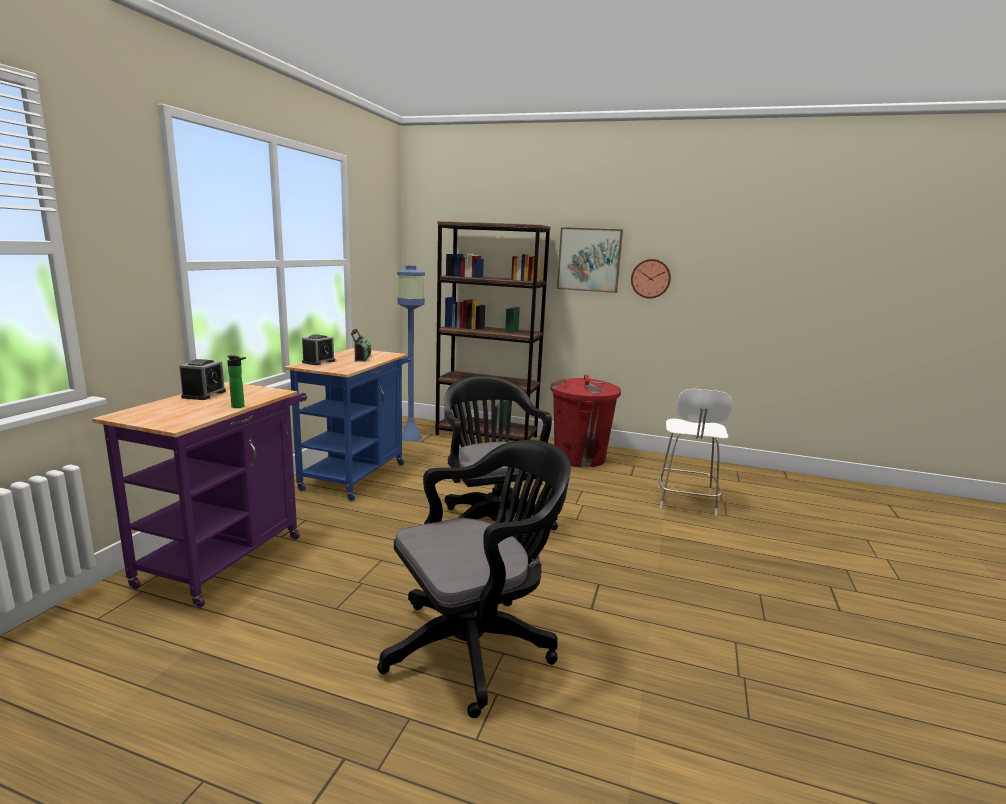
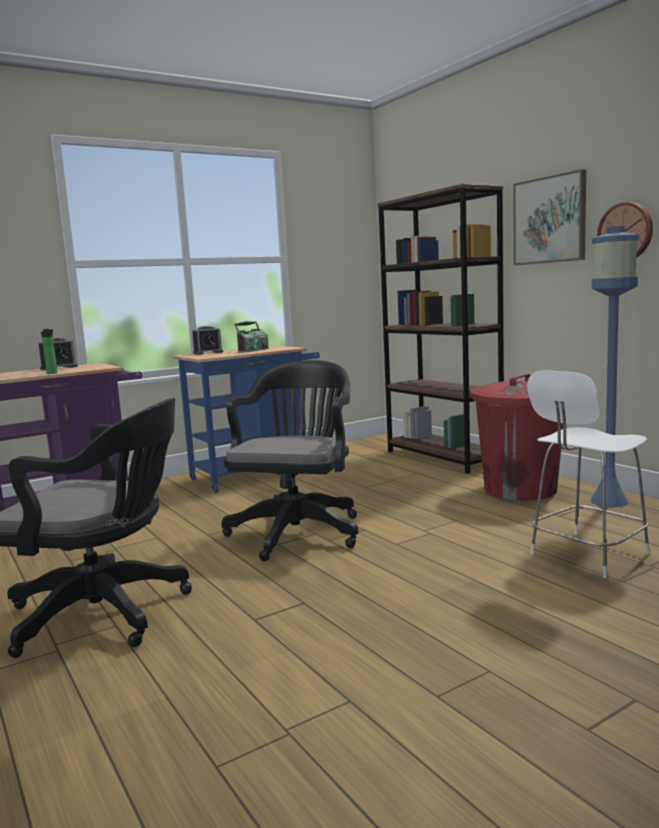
camera: 40 degrees right, 5 degrees down
(410, 437) = (357, 452): blue floor lamp -> blue floor lamp (608, 501)

